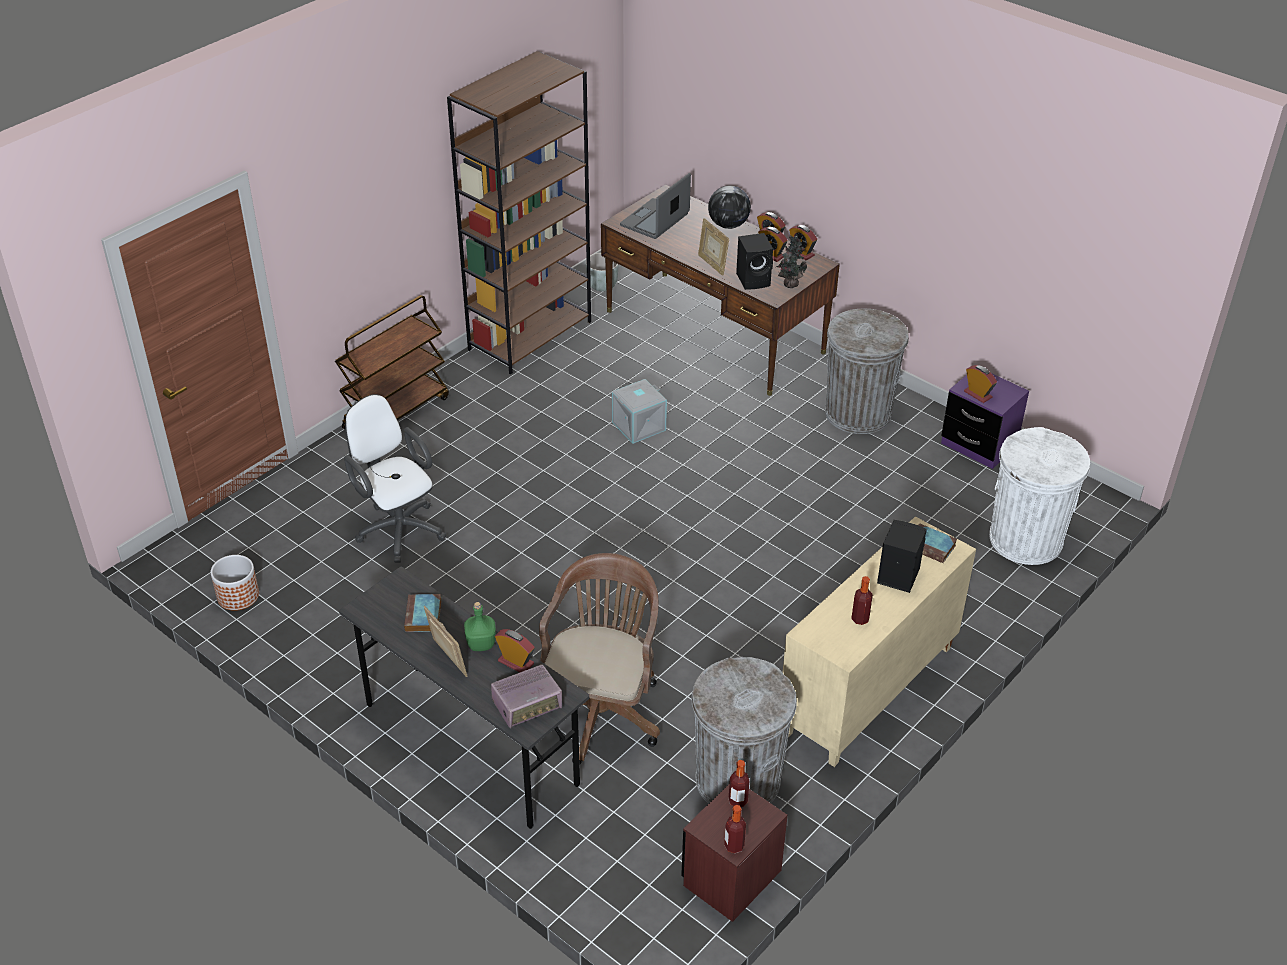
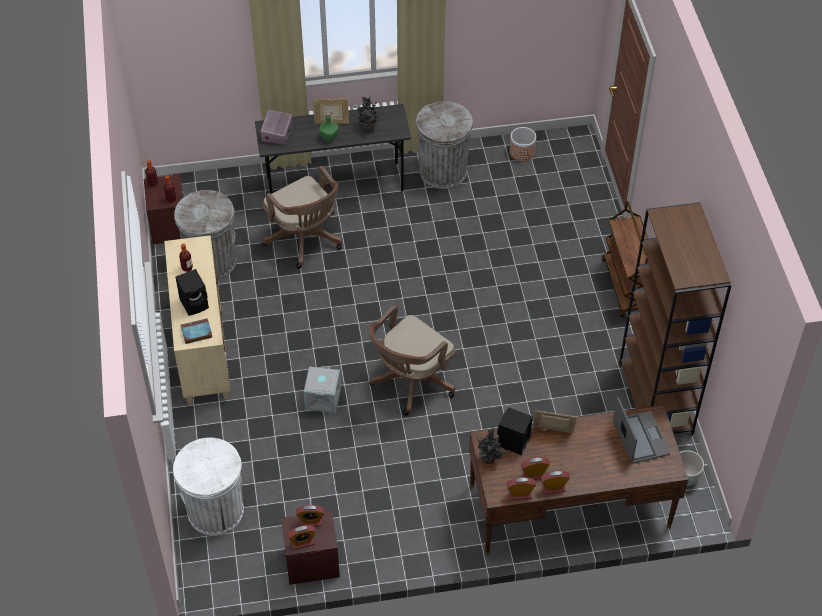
camera: 130 degrees right, 10 degrees up
(398, 528) = (516, 235): white office chair -> none
(423, 617) = (367, 128): book -> potted plant
(516, 662) = (305, 142): alarm clock -> alarm clock (302, 542)
(639, 427) = (503, 393): grey storage box -> grey storage box (322, 398)
(705, 495) = (410, 383): none -> brown office chair
(728, 225) = (596, 477): globe -> none
(858, 413) = (406, 521): grey trash can -> grey trash can (443, 172)
(978, 445) = (312, 563): purple nightstand -> brown nightstand

